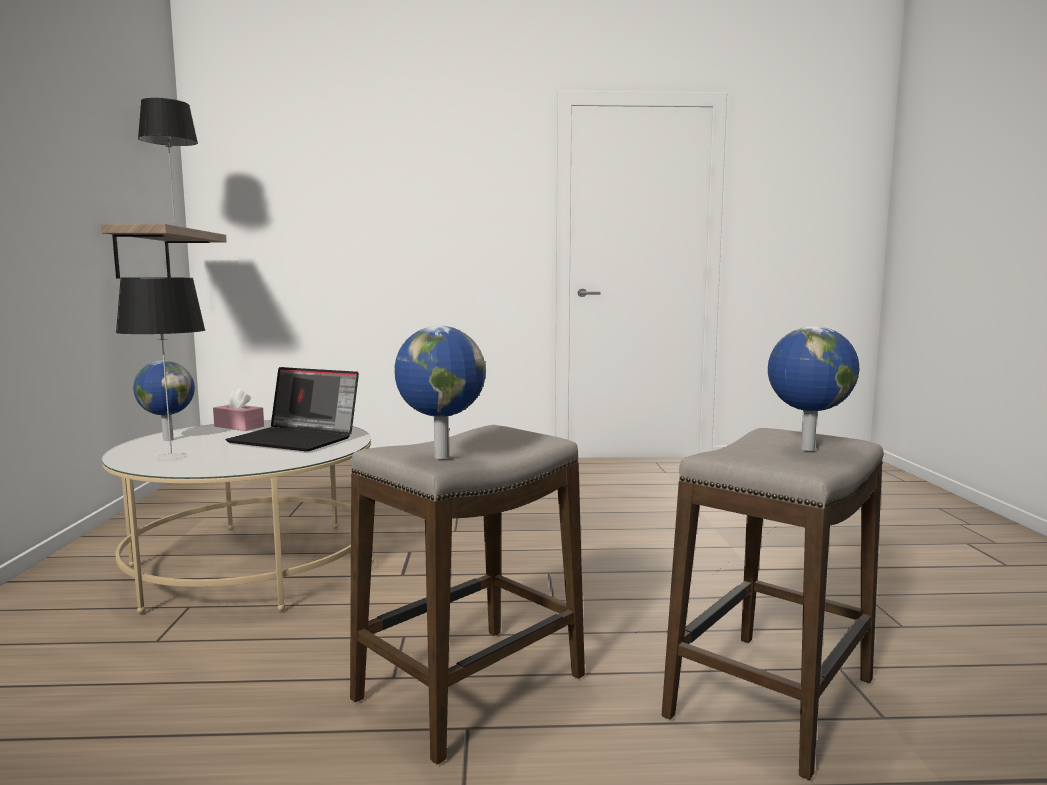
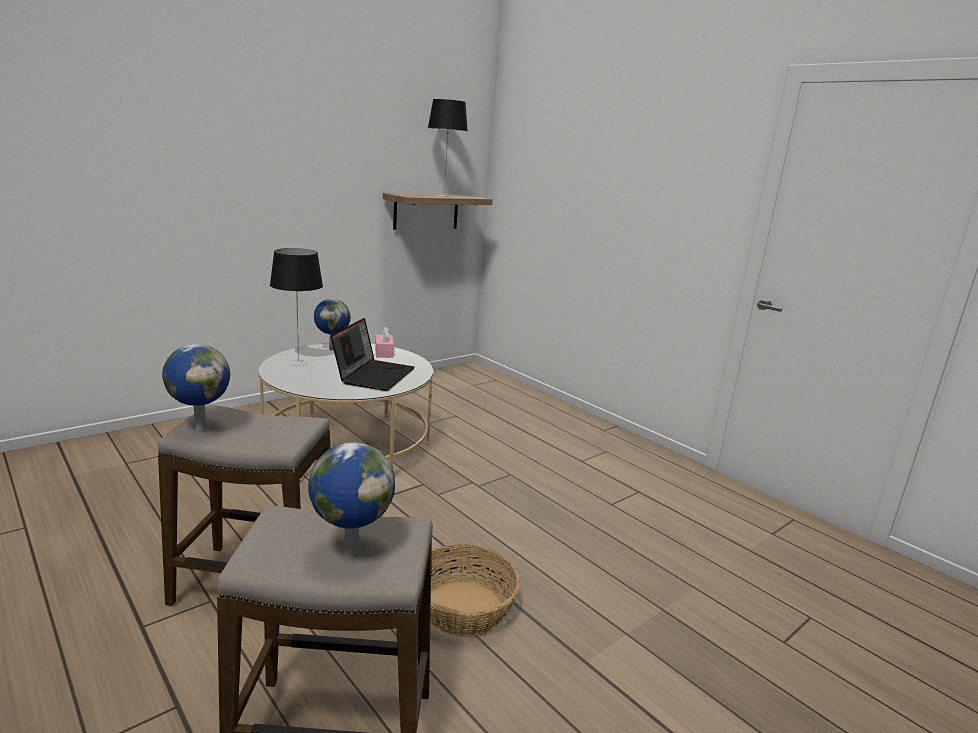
camera: 50 degrees right, 10 degrees up
(297, 439) = (374, 375): laptop -> laptop turned 150 degrees counterclockwise
(640, 591) = (464, 608): none -> basket

